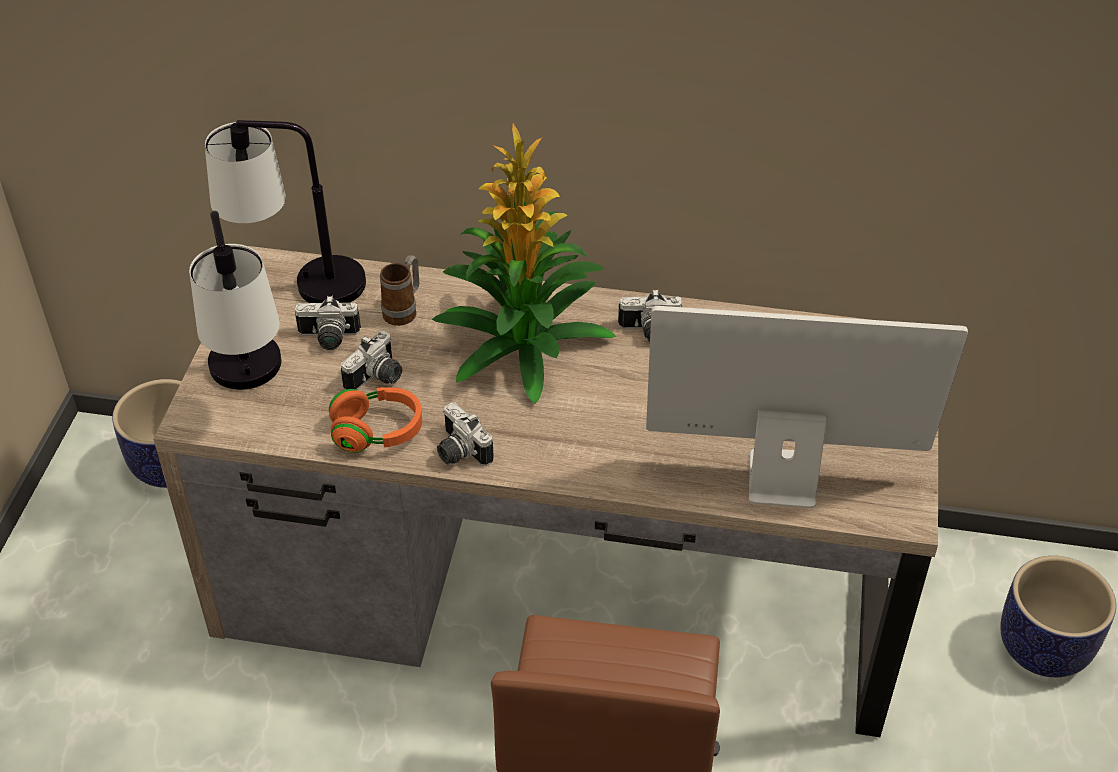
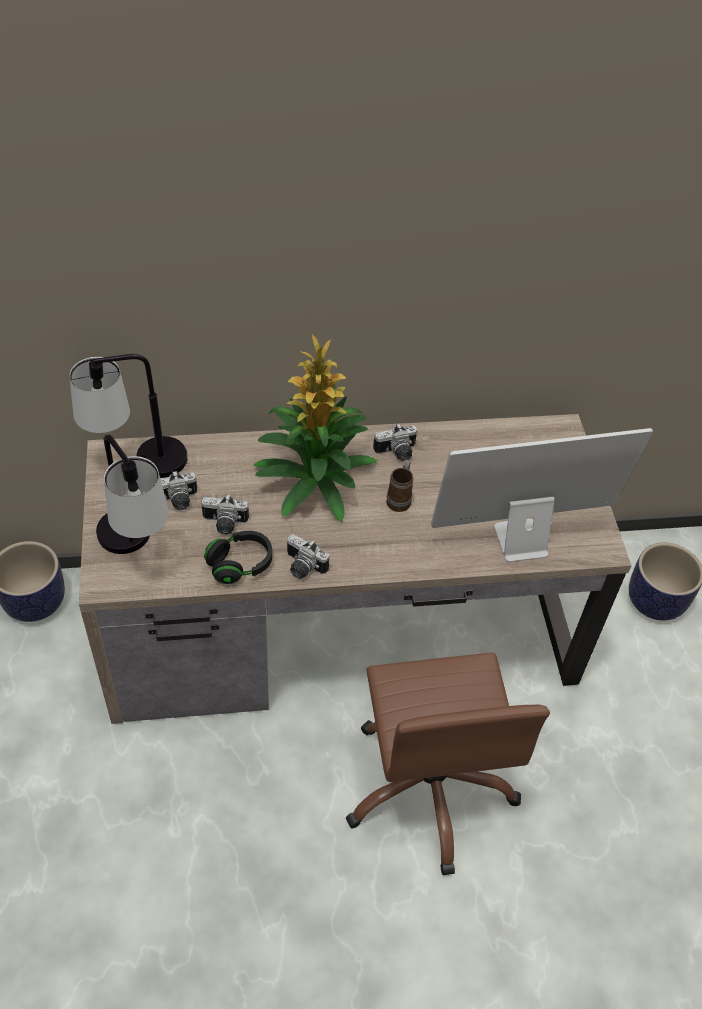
camera: 20 degrees left, 5 degrees up
(377, 432) = (240, 565): orange headphones -> black headphones
(378, 378) = (224, 524): camera -> camera turned 75 degrees clockwise
(404, 311) = (222, 469): mug -> mug (400, 499)

